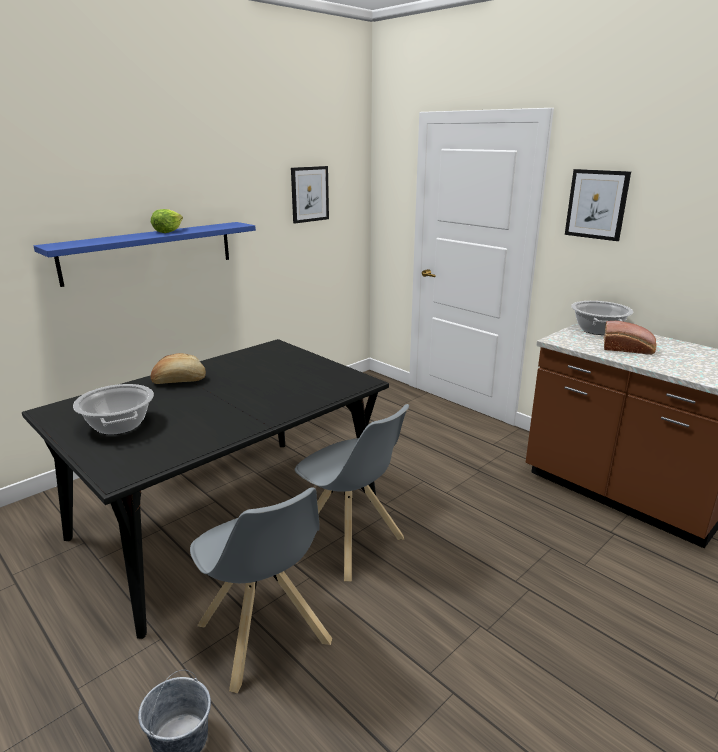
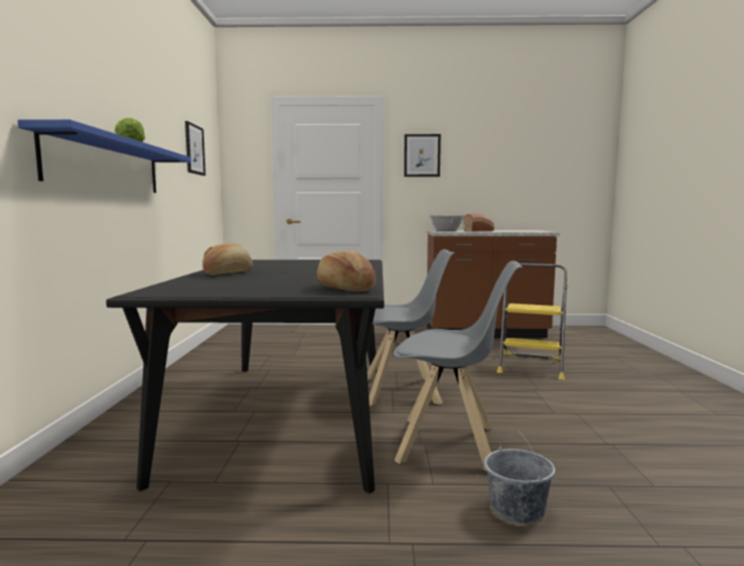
camera: 45 degrees left, 15 degrees down
(119, 425) = (260, 286): cooking pot -> none
(141, 460) = (345, 288): none -> bread
(566, 584) = (531, 364): none -> yellow step ladder

